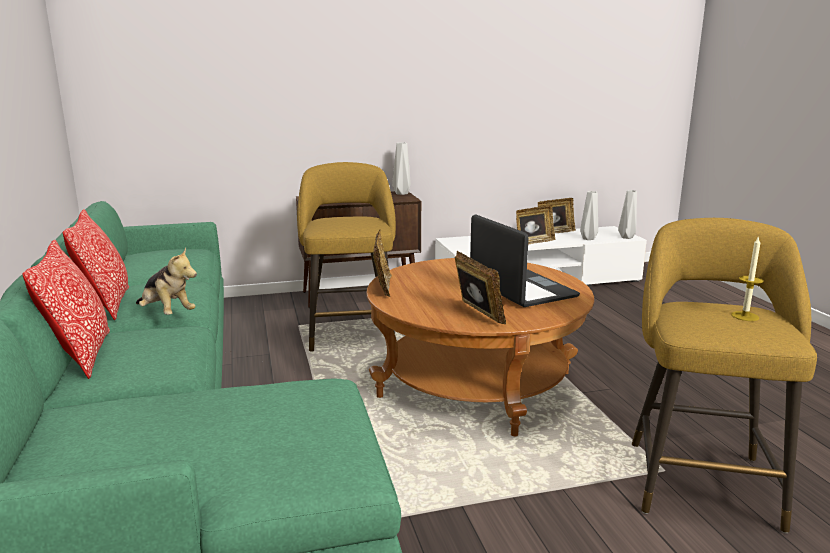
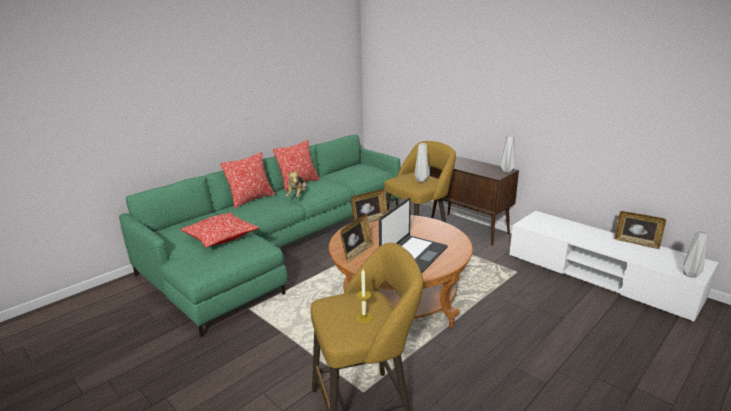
camera: 60 degrees right, 5 degrees up
(222, 414) = (221, 237): none -> pillow
(534, 242) = (592, 241): picture frame -> none
(588, 238) = (648, 259): grey vase -> grey vase (422, 180)

